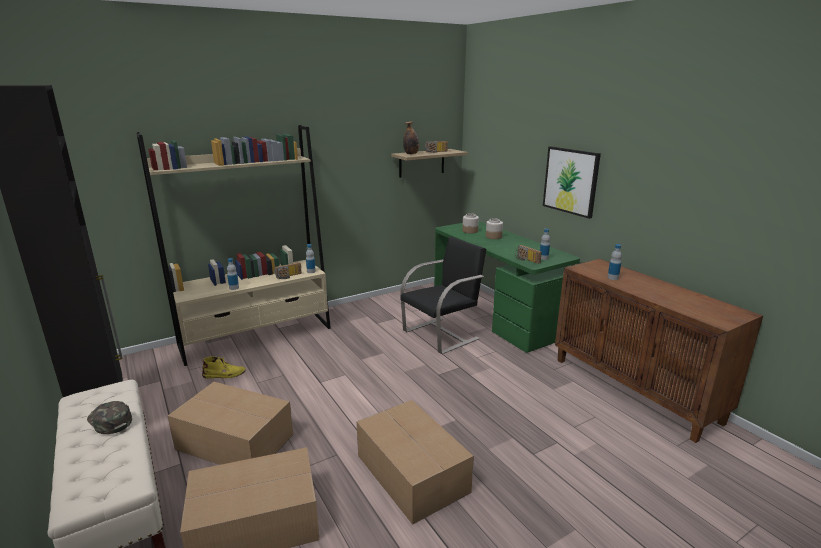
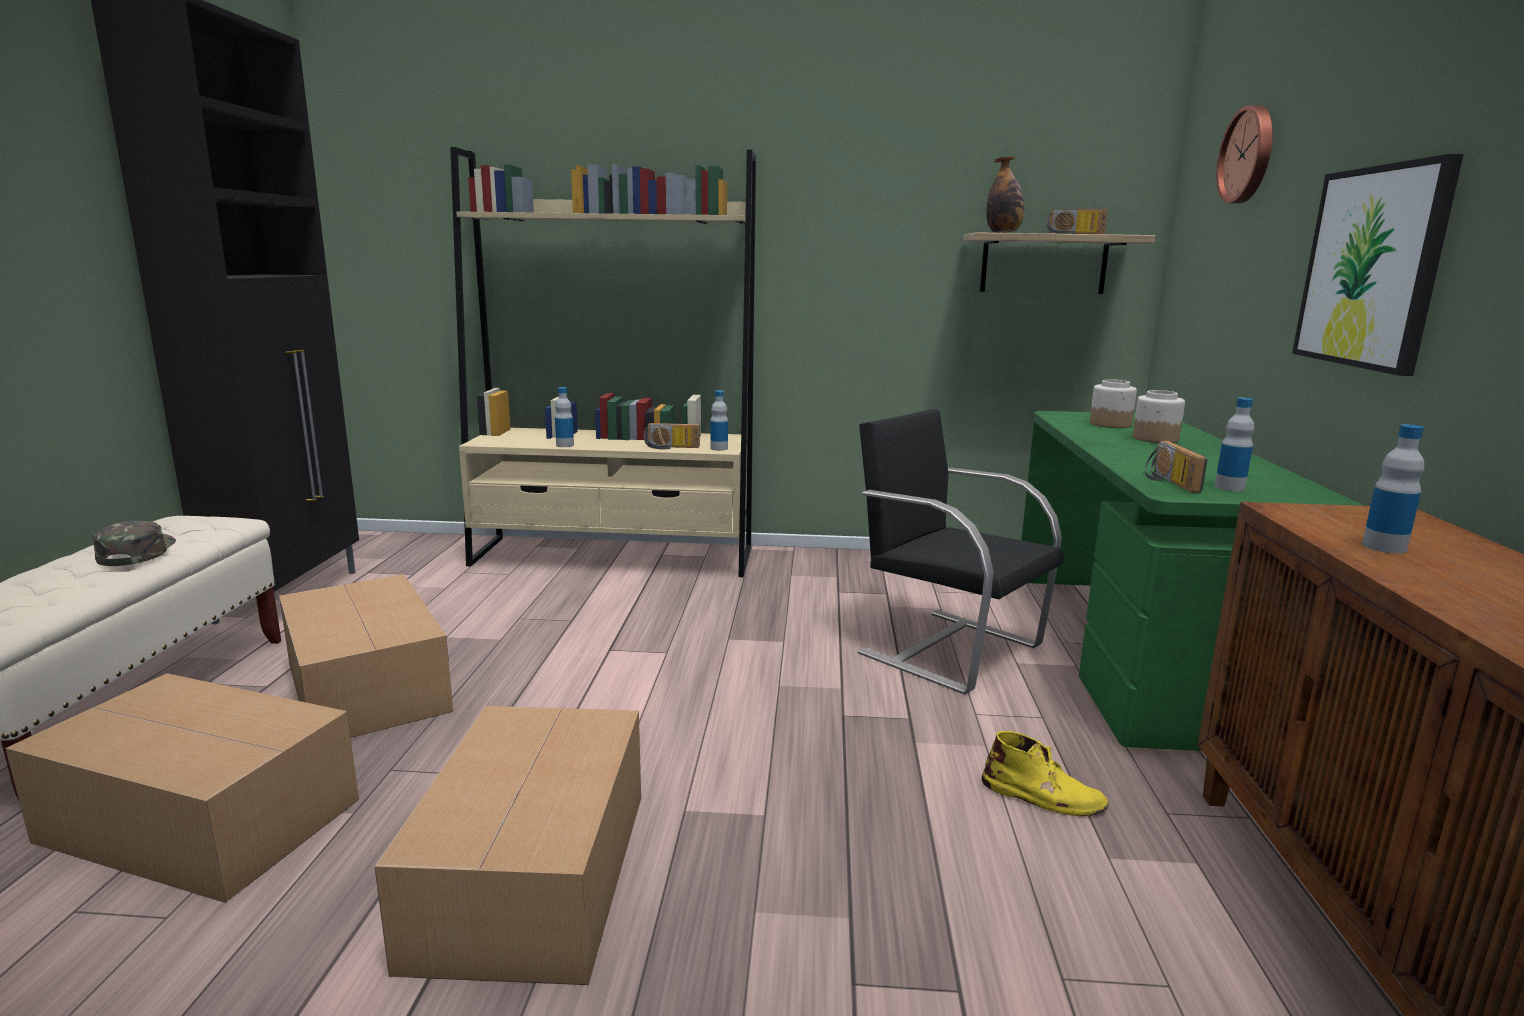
camera: 35 degrees right, 5 degrees down
(224, 374) = (496, 592): yellow boot -> yellow boot (1043, 796)
(442, 335) = (948, 648): black chair -> black chair turned 135 degrees counterclockwise
(506, 127) = (1249, 155): none -> wall clock

